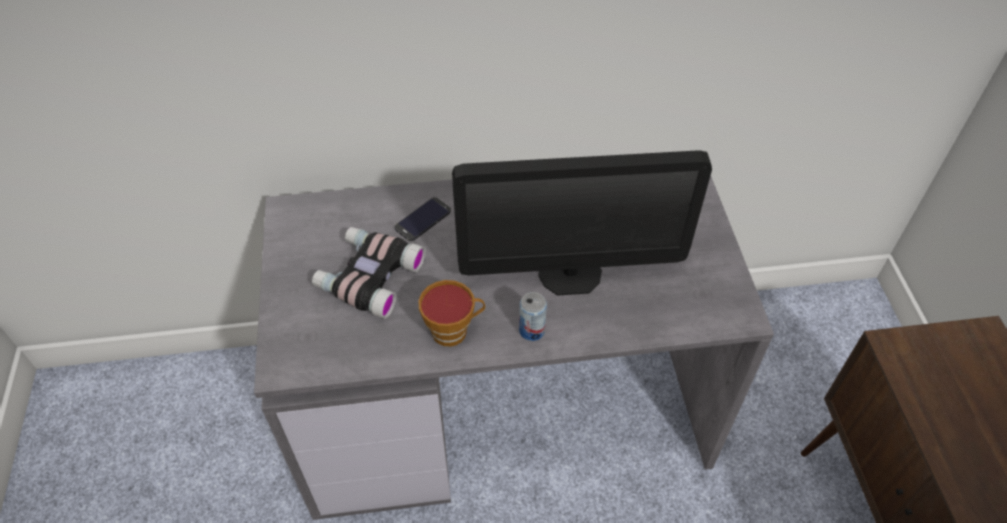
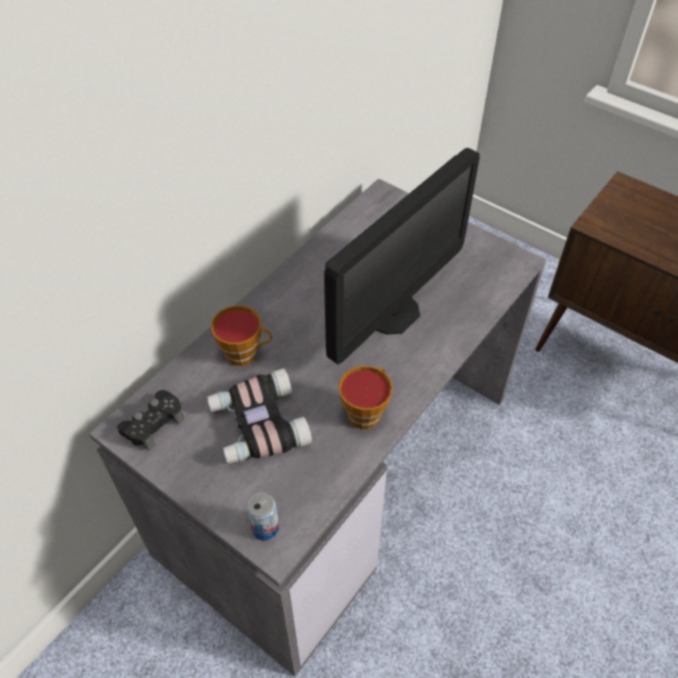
camera: 45 degrees left, 0 degrees up
(308, 221) = (153, 423): none -> black game controller
(423, 219) = (245, 353): phone -> cup
(532, 330) = (415, 368): can -> can (265, 528)

